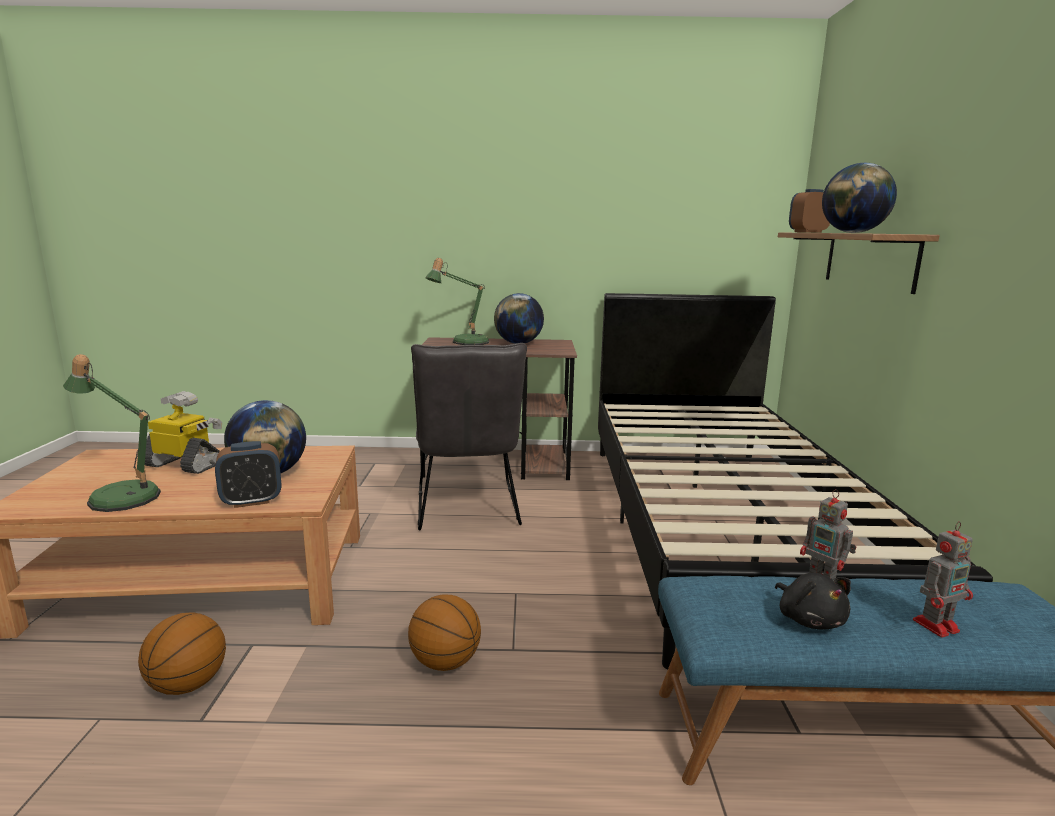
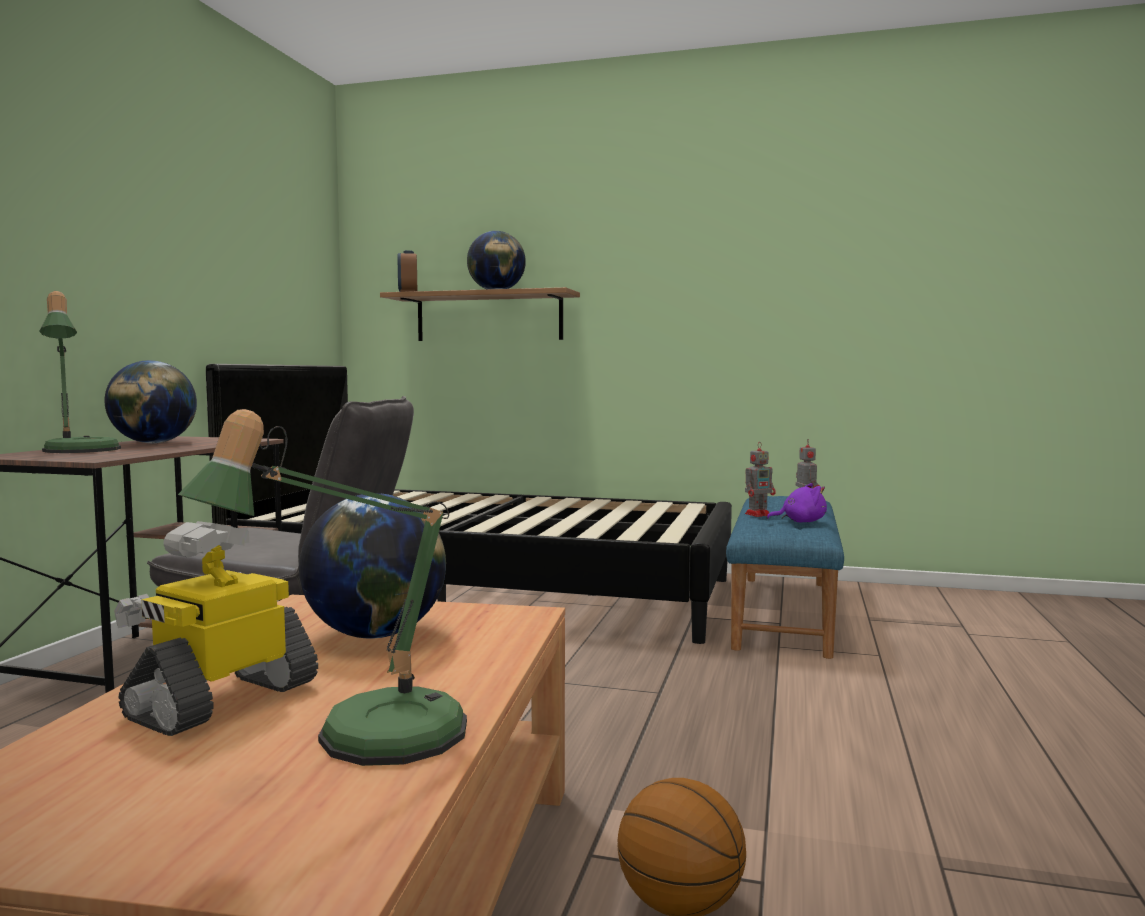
camera: 75 degrees left, 10 degrees down
(252, 501) = (499, 639): alarm clock -> none
(445, 662) = (673, 724): basketball -> none
(809, 619) = (800, 522): black plush toy -> purple plush toy

